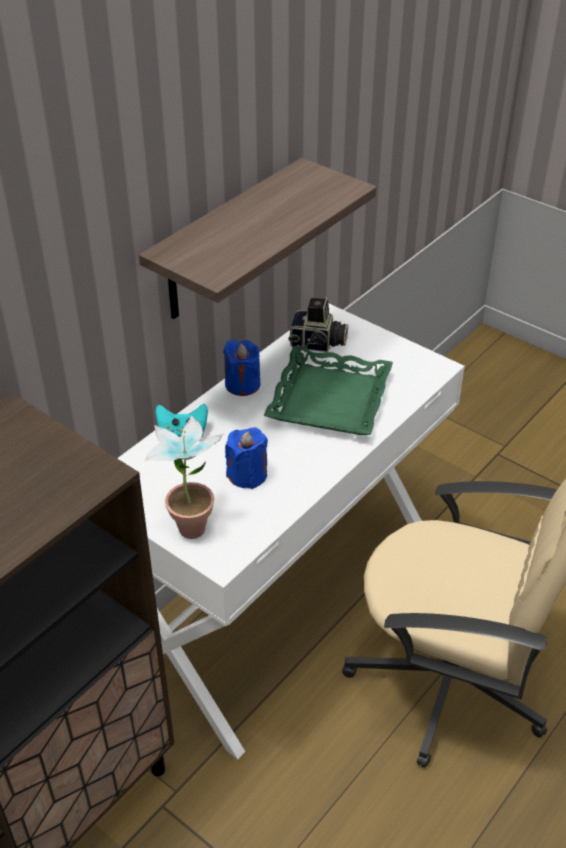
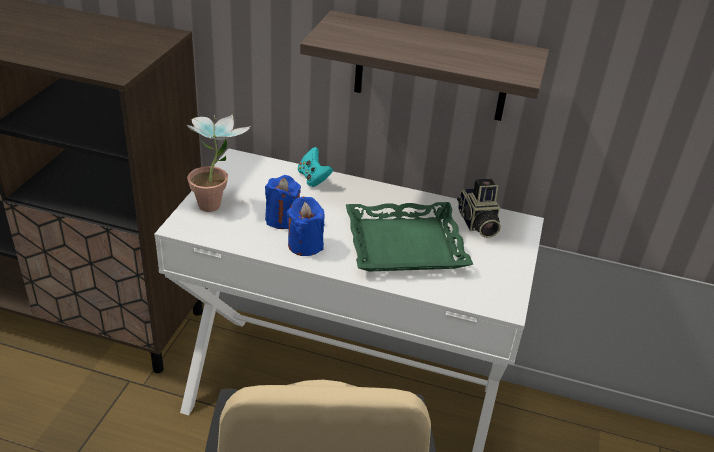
camera: 65 degrees right, 5 degrees down
(242, 384) = (390, 194): blue candle -> blue candle (305, 245)

